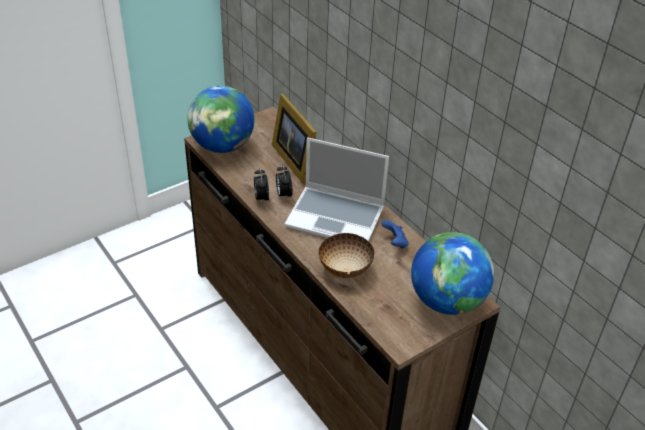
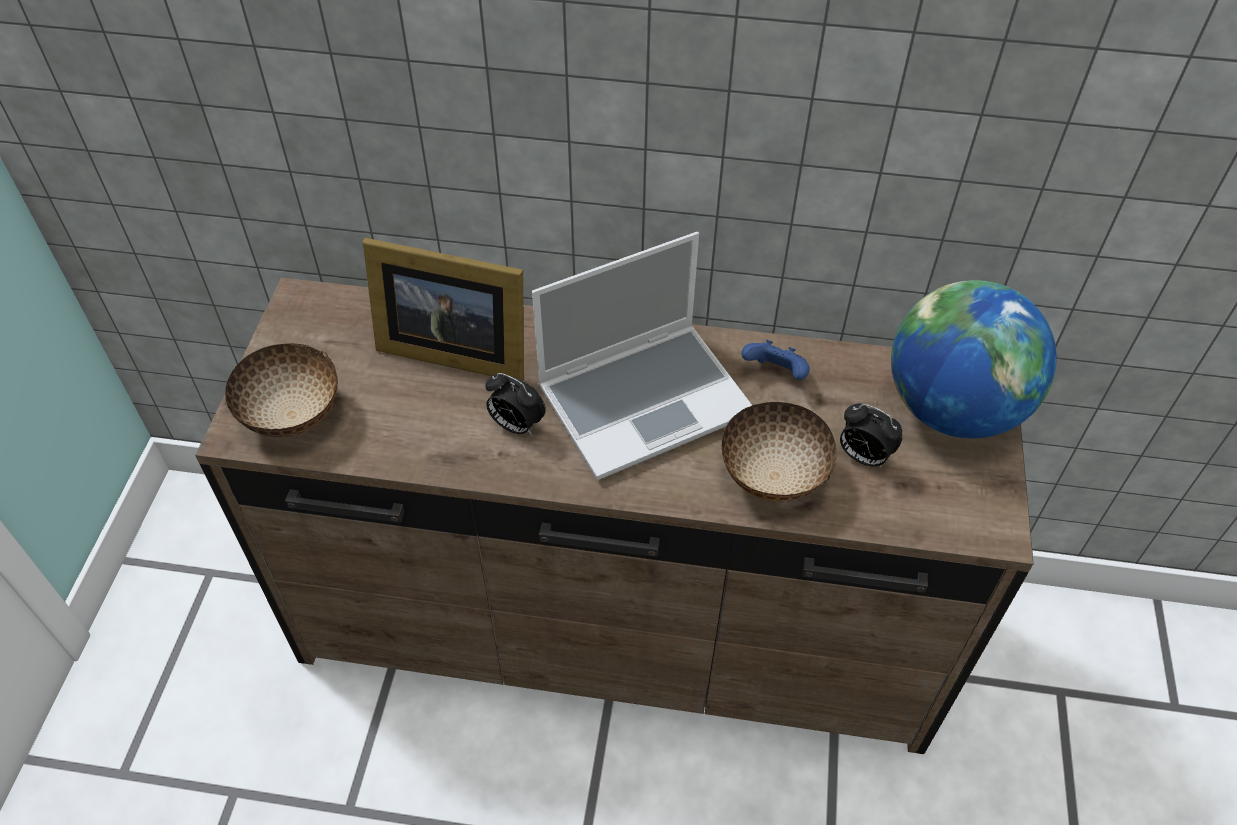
camera: 45 degrees left, 10 degrees up
(222, 146) = (292, 417): globe -> bowl
(261, 198) = (489, 461): alarm clock -> alarm clock (863, 456)

